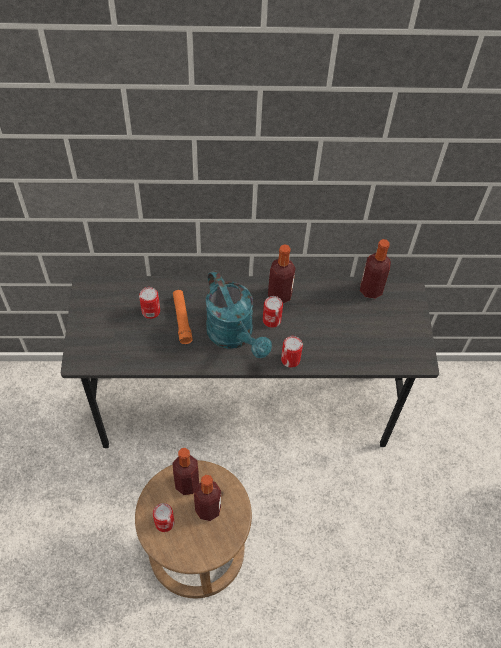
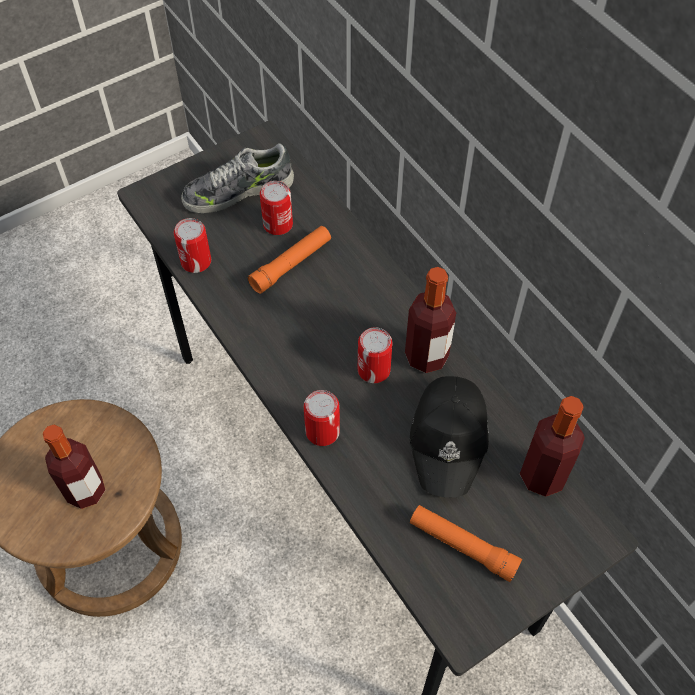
camera: 60 degrees right, 0 degrees up
(112, 317) = (238, 191): none -> shoe
(164, 522) = (38, 450): can -> can (196, 261)
(187, 484) = (108, 444): bottle -> none
(234, 336) = (310, 339): turquoise watering can -> none
(329, 312) = (449, 439): none -> black cap
(384, 338) = (462, 546): none -> orange flashlight

